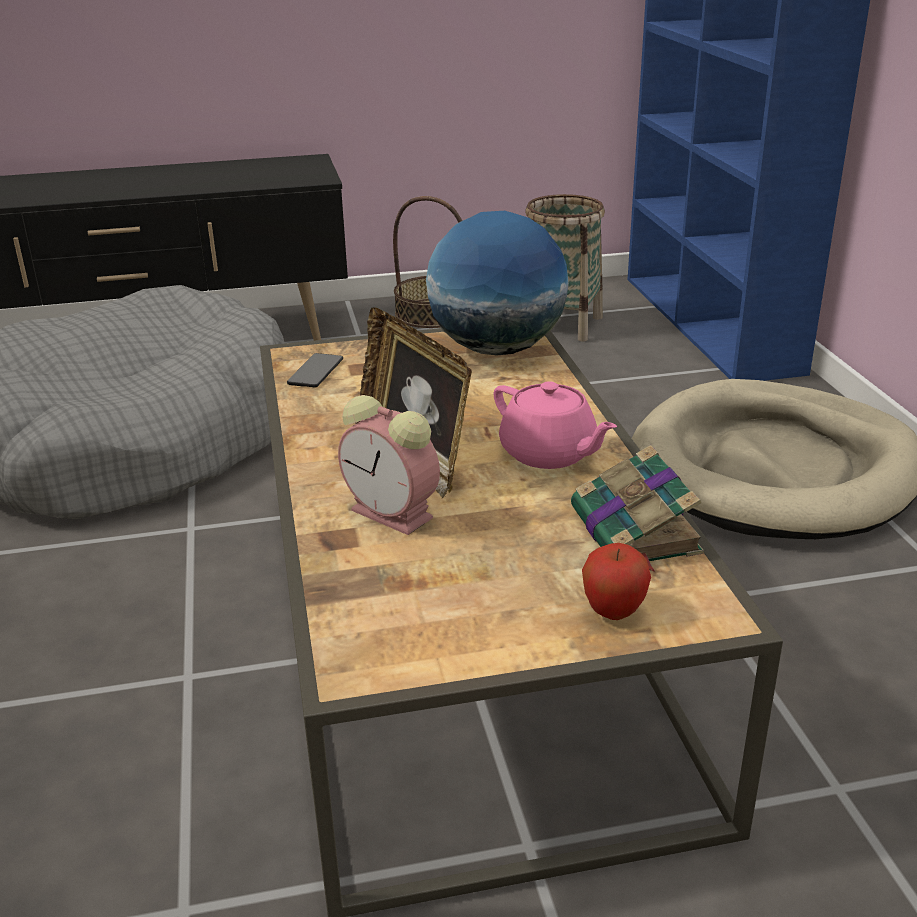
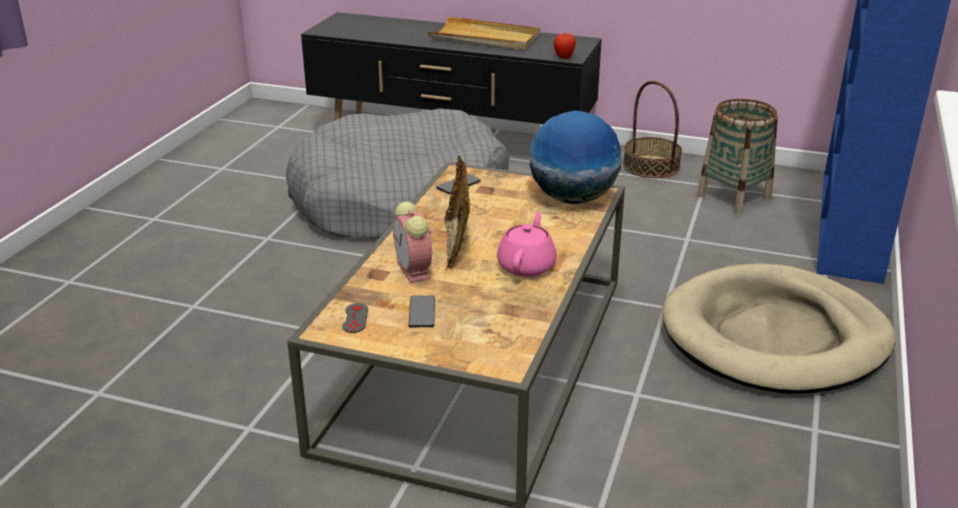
camera: 30 degrees right, 0 degrees up
(169, 177) = (485, 38): none -> beige tray
(384, 626) = (355, 318): none -> grey game controller
(482, 576) = (422, 312): none -> phone
(549, 454) = (527, 266): pink teapot -> pink teapot turned 150 degrees counterclockwise
(613, 613) = (461, 349): apple -> apple (564, 57)
(636, 533) = (520, 318): book -> none

